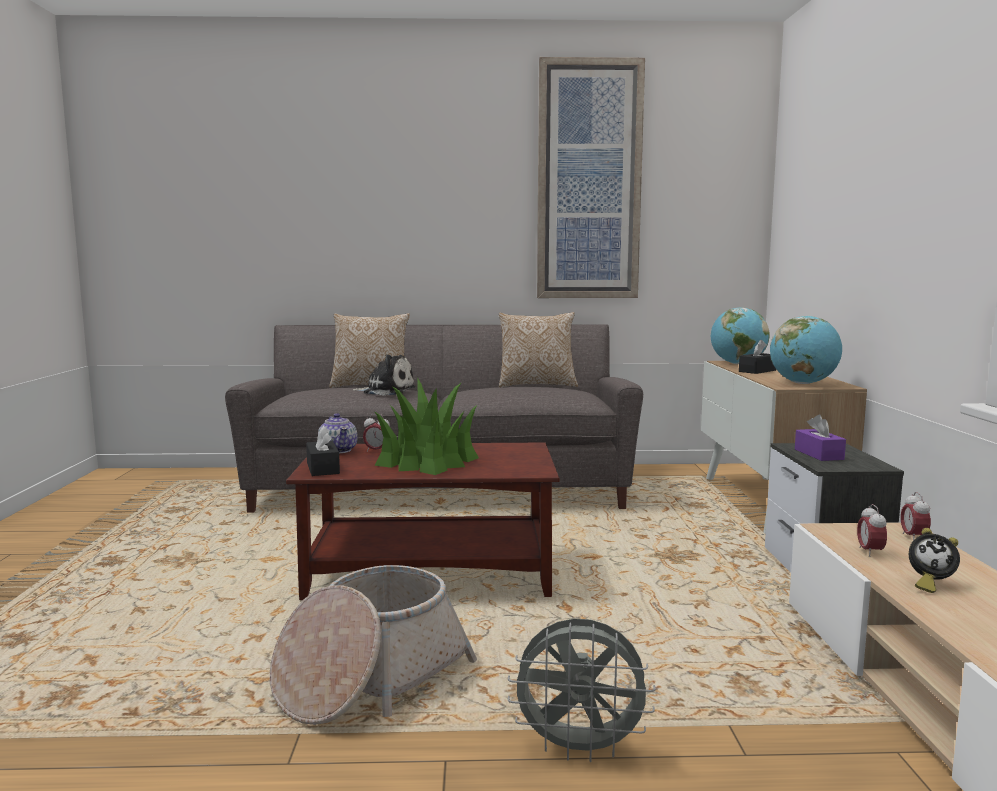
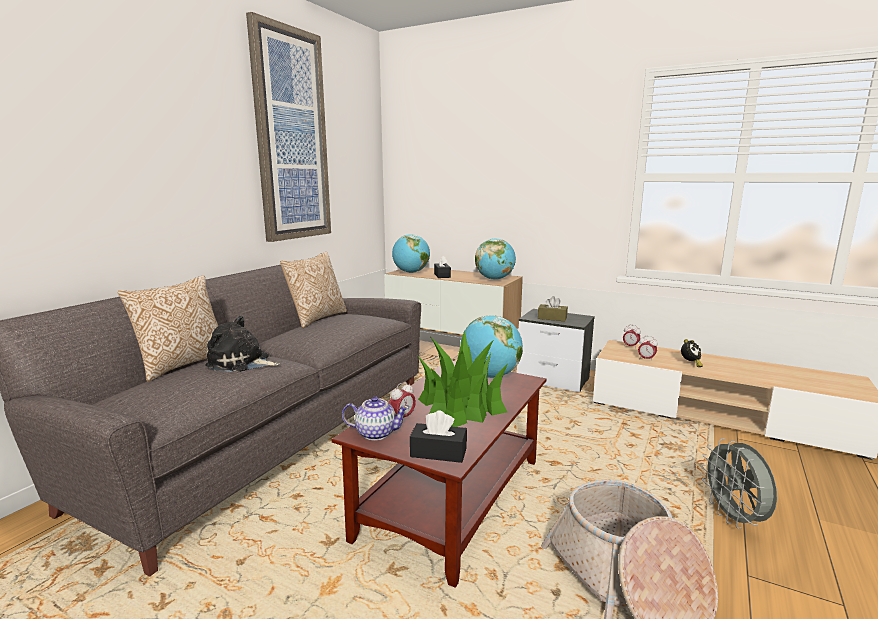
camera: 60 degrees left, 5 degrees up
(386, 391) = (241, 363): plush toy -> plush toy turned 120 degrees counterclockwise
(523, 459) = (490, 376): none -> globe
(580, 748) = (734, 518): grey fan -> grey fan turned 135 degrees clockwise
(818, 454) = (552, 318): purple tissue box -> brown tissue box

